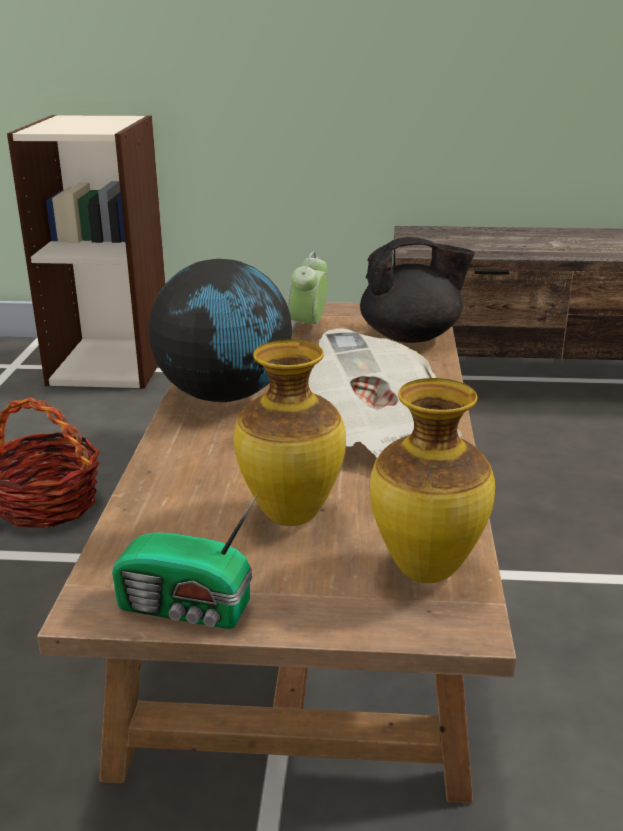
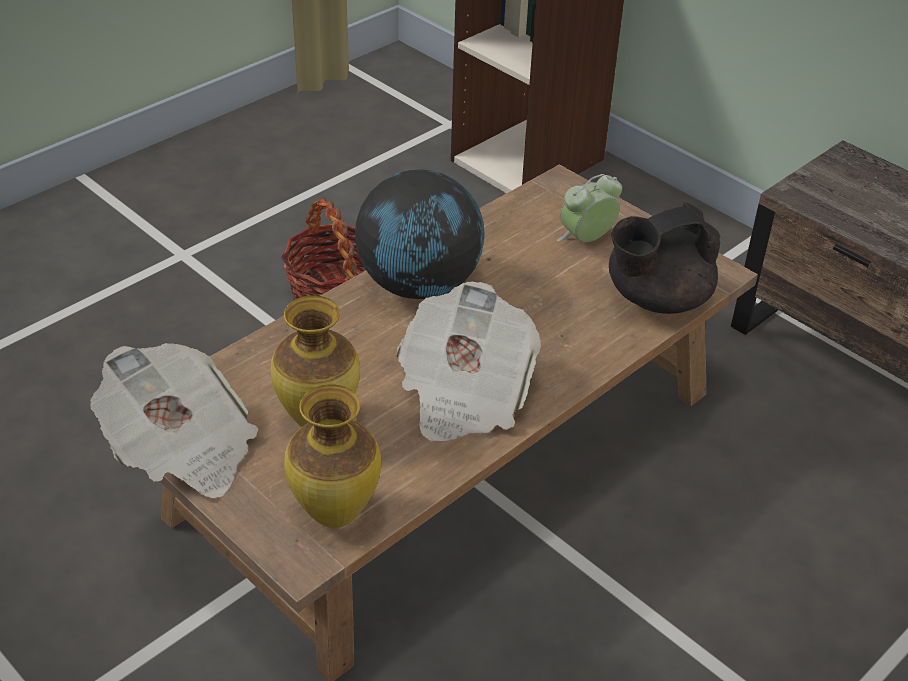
camera: 40 degrees right, 15 degrees up
(187, 609) = (182, 449): radio -> newspaper
(412, 337) = (656, 299): black teapot -> black teapot turned 120 degrees clockwise

